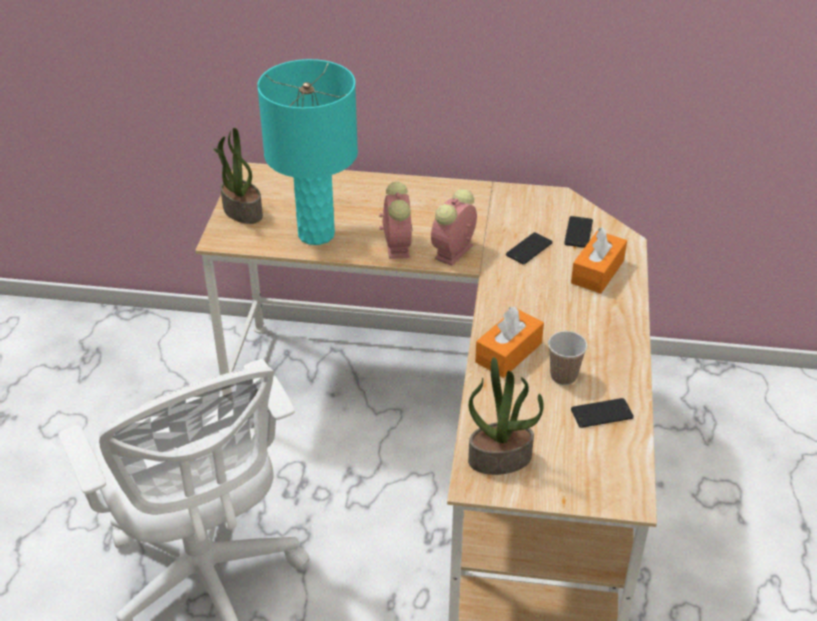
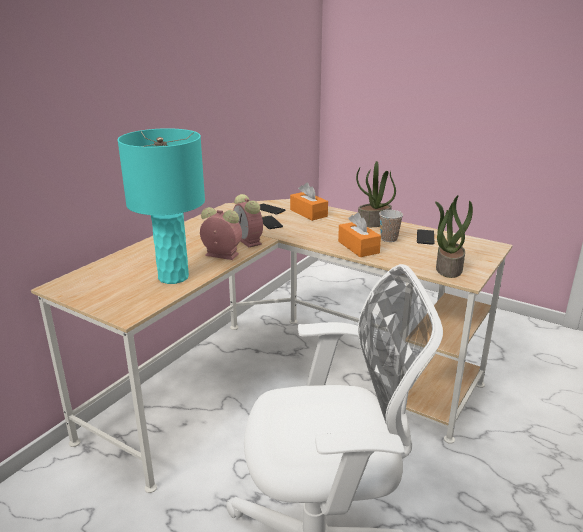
camera: 65 degrees left, 15 degrees down
(241, 211) = (103, 299): potted plant -> potted plant (373, 223)

